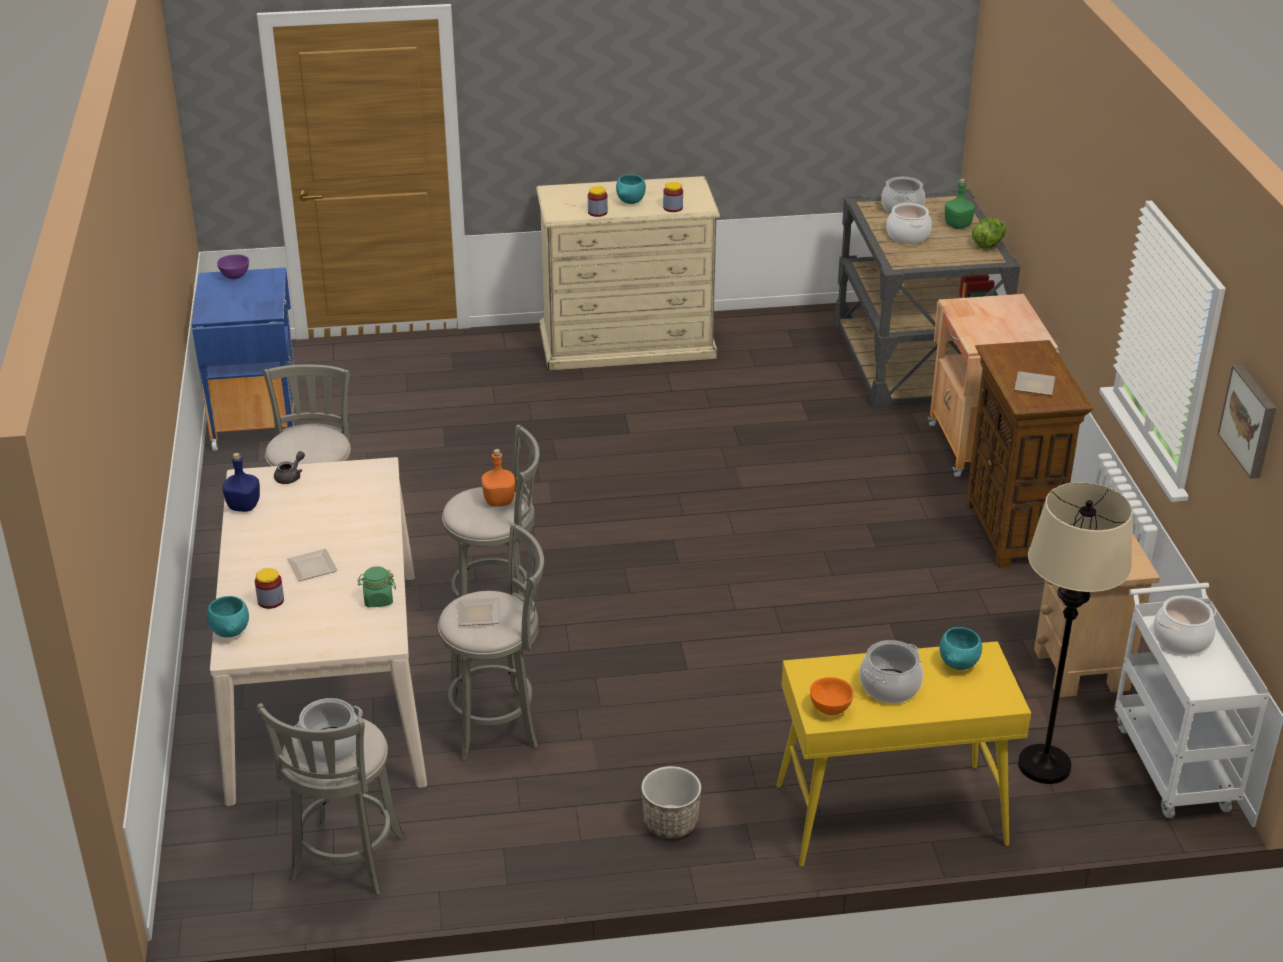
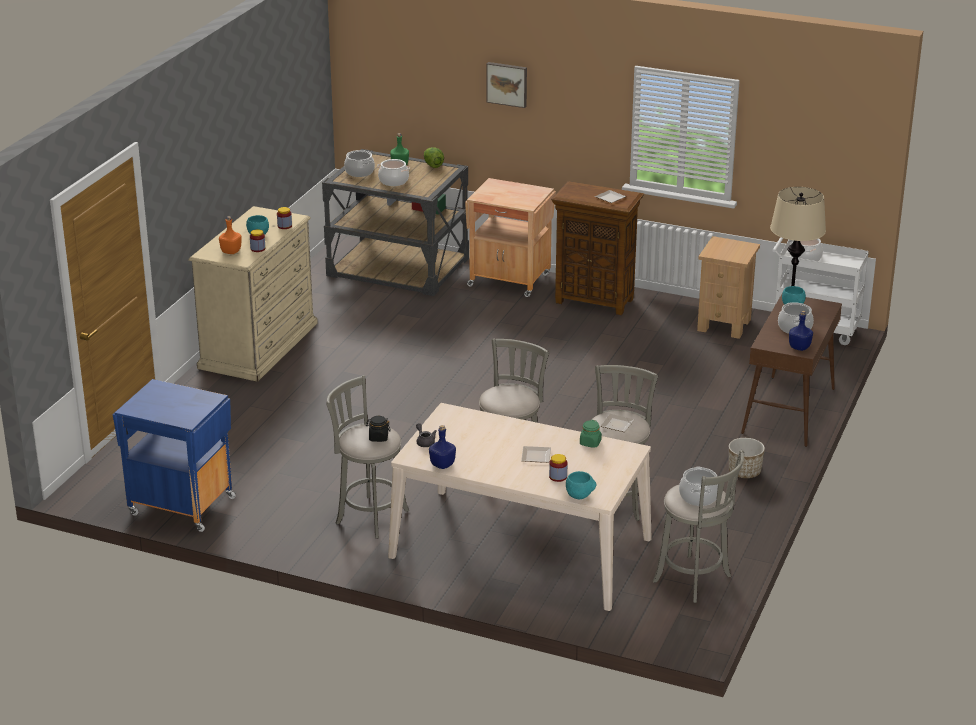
camera: 60 degrees left, 5 degrees down
(235, 276) = (140, 399): purple bowl -> none
(308, 449) = (378, 438): none -> black jar
(498, 501) = (508, 390): orange bottle -> orange bottle (231, 252)
(830, 709) = (800, 347): orange bowl -> blue bottle
(889, 816) = (789, 411): yellow console table -> brown console table
(1251, 420) = (794, 132): picture -> picture (507, 84)

